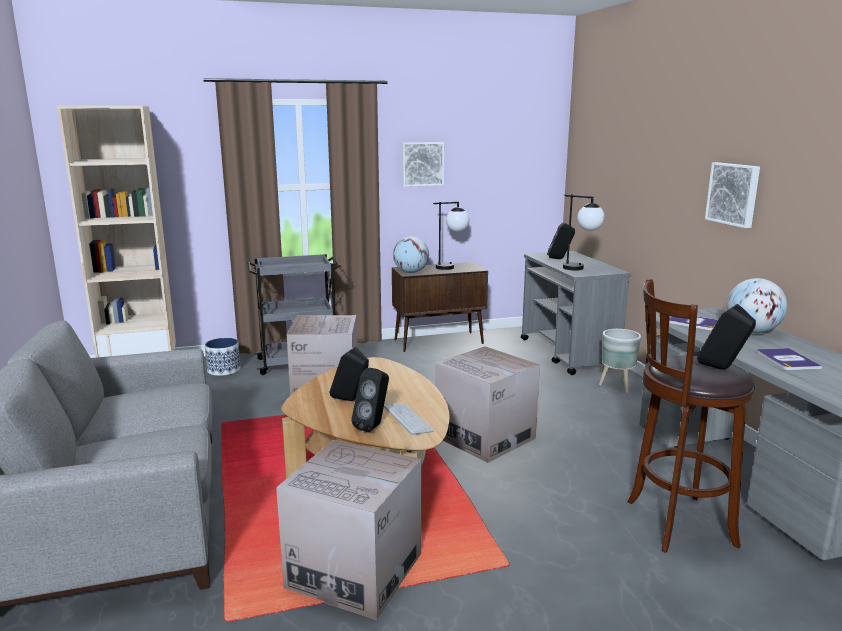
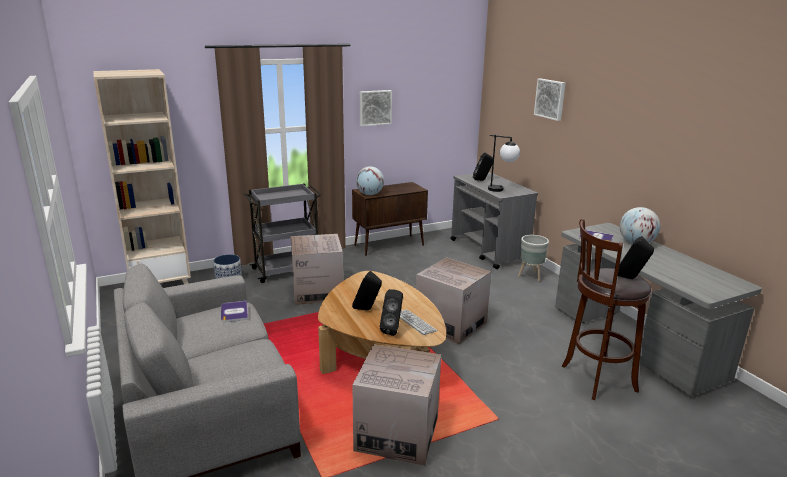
camera: 10 degrees left, 5 degrees up
(452, 267) = (399, 187): table lamp -> none
(734, 194) = (620, 143): picture -> picture (550, 99)
(787, 360) = (664, 266): book -> book (234, 312)

